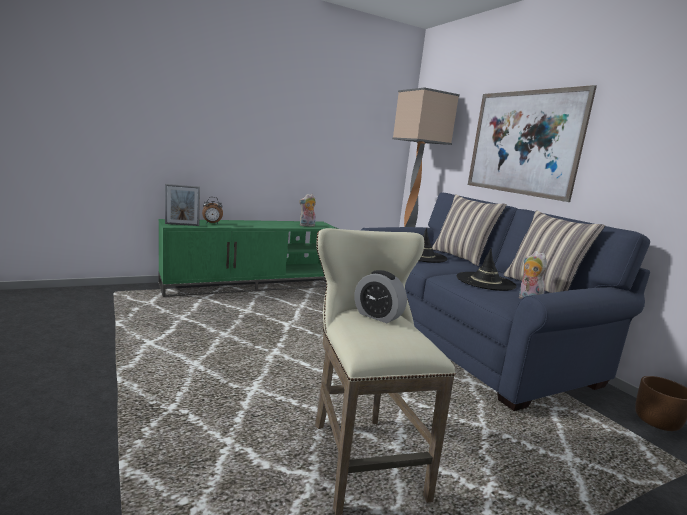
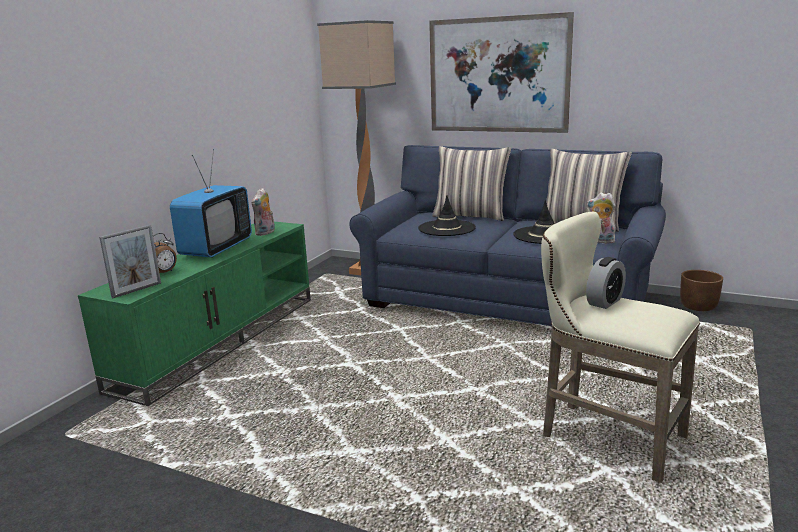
camera: 35 degrees left, 5 degrees up
(263, 223) = (216, 249): none -> television
(377, 316) = (604, 302): alarm clock -> alarm clock turned 45 degrees counterclockwise

